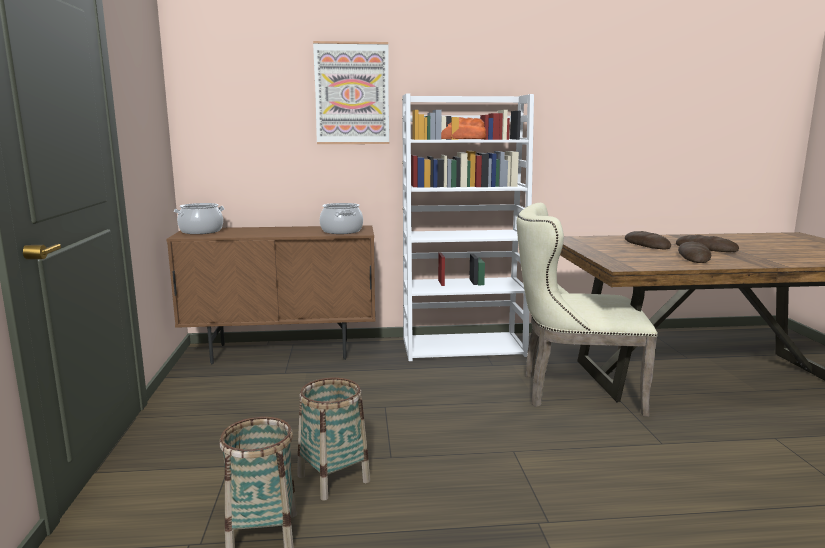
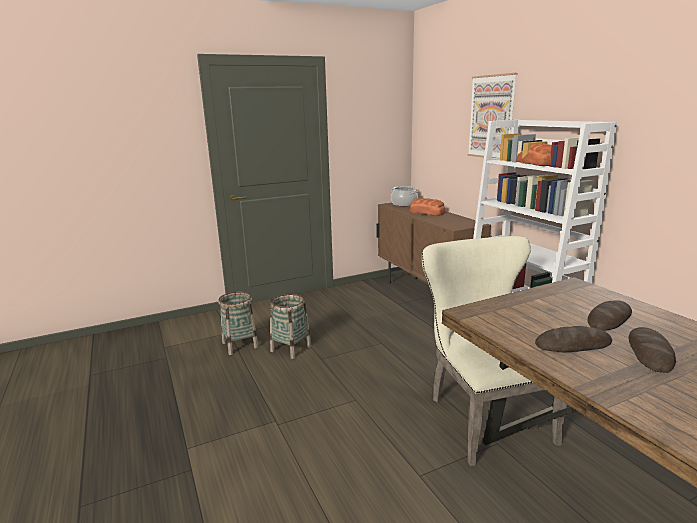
camera: 70 degrees right, 5 degrees up
(272, 231) = (426, 212): none -> bread
(342, 231) = (452, 223): cooking pot -> none

